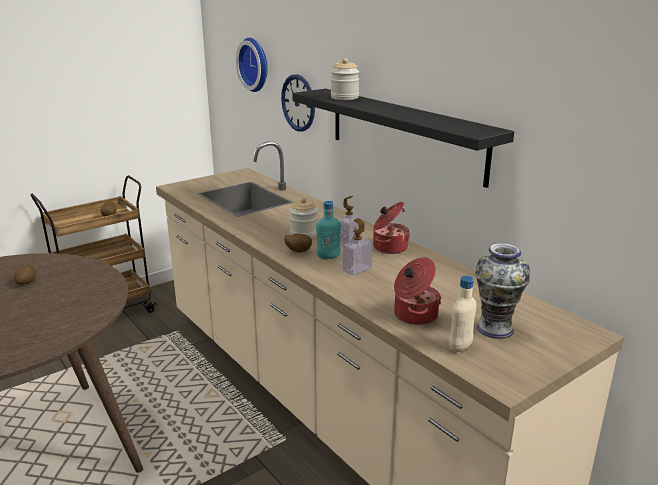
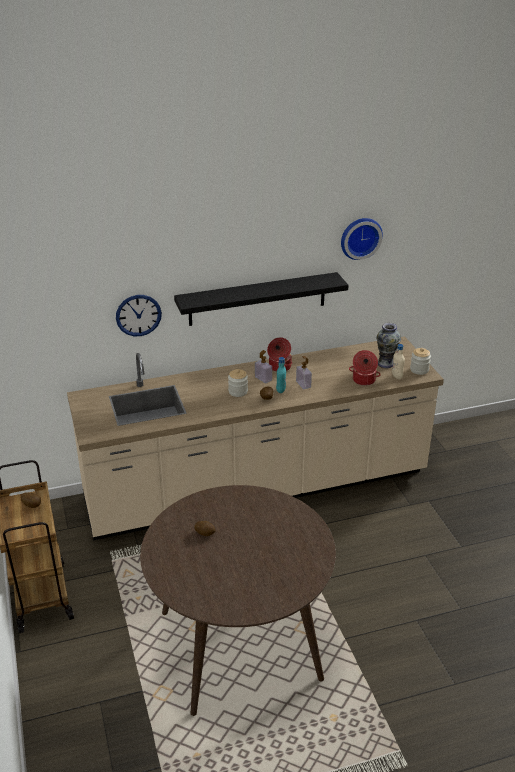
camera: 70 degrees left, 10 degrees up
(256, 64) = (70, 303): wall clock -> wall clock (360, 237)
(344, 97) = (217, 295): jar -> jar (419, 370)

